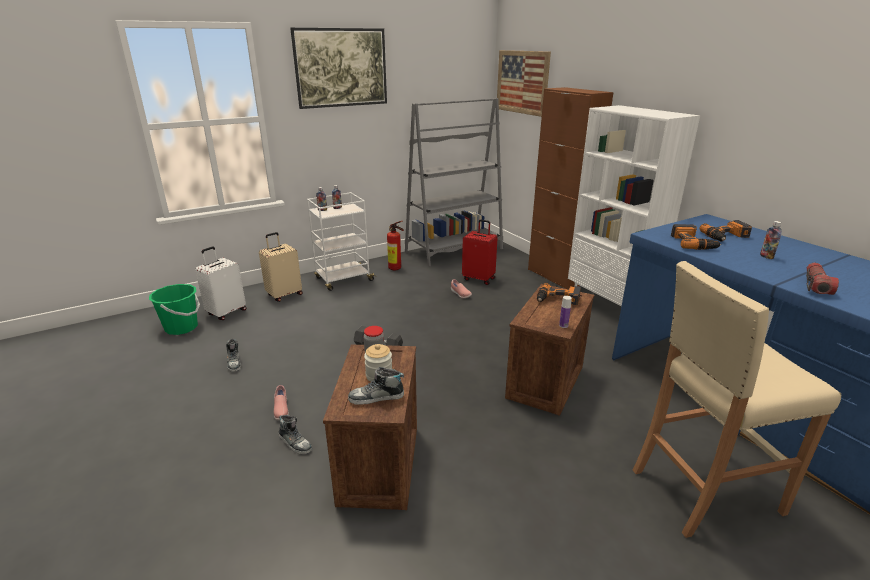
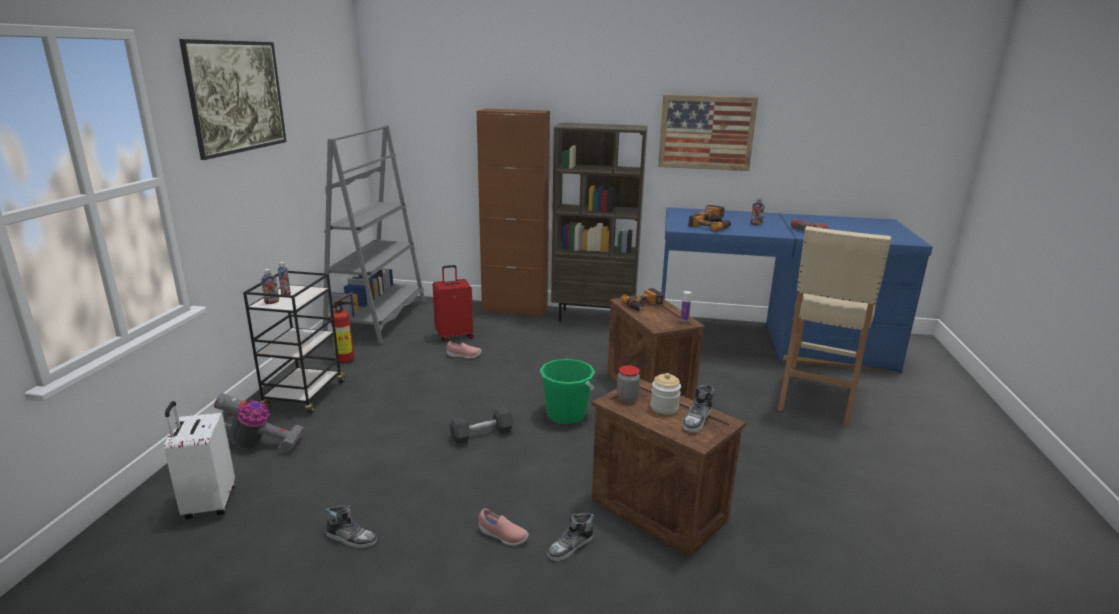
camera: 50 degrees left, 5 degrees down
(181, 327) = (172, 556): green bucket -> green bucket (566, 414)
(284, 295) = (256, 445): beige suitcase -> vacuum cleaner
(295, 443) = (571, 547): shoe -> shoe turned 150 degrees clockwise
(343, 279) = (304, 396): white cart -> black cart
(522, 82) = (415, 105): picture -> picture (706, 132)
(609, 307) = (594, 317): white bookcase -> brown bookcase

